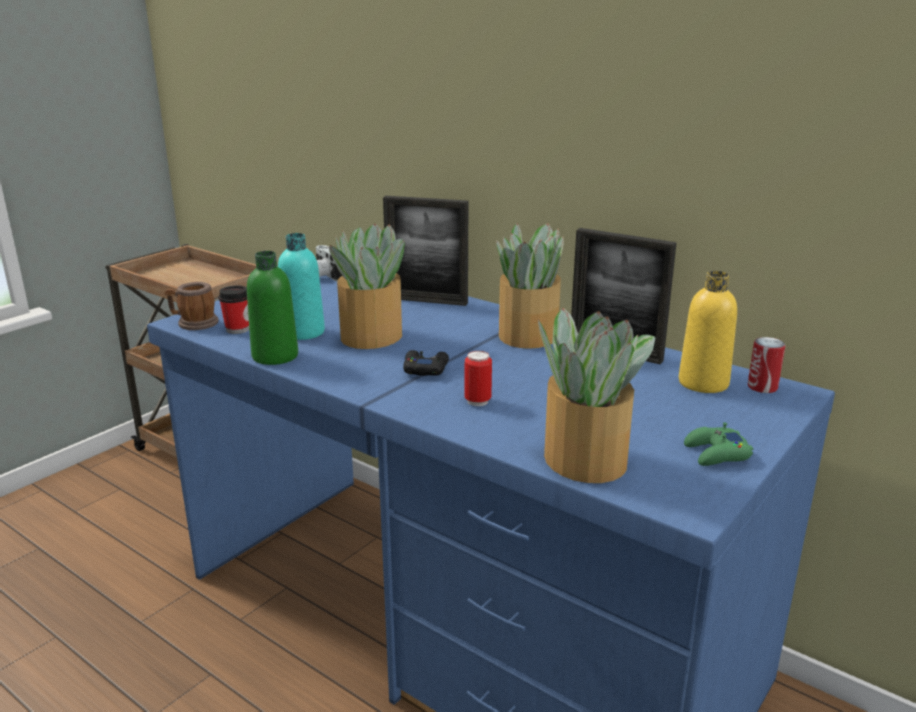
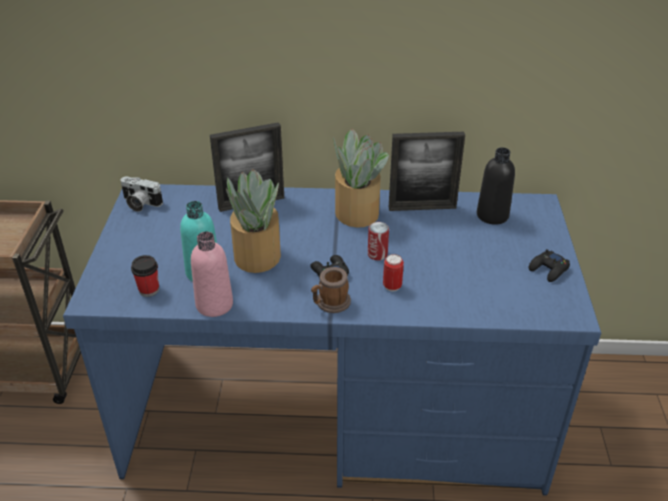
camera: 35 degrees left, 15 degrees up
(193, 323) = (104, 298): mug -> mug (330, 303)
(275, 356) = (214, 304): green bottle -> pink bottle
(584, 458) = (494, 304): potted plant -> none
(703, 383) = (492, 215): yellow bottle -> black bottle
(716, 454) = (548, 270): green game controller -> black game controller
(762, 387) = (522, 206): can -> can (377, 254)

